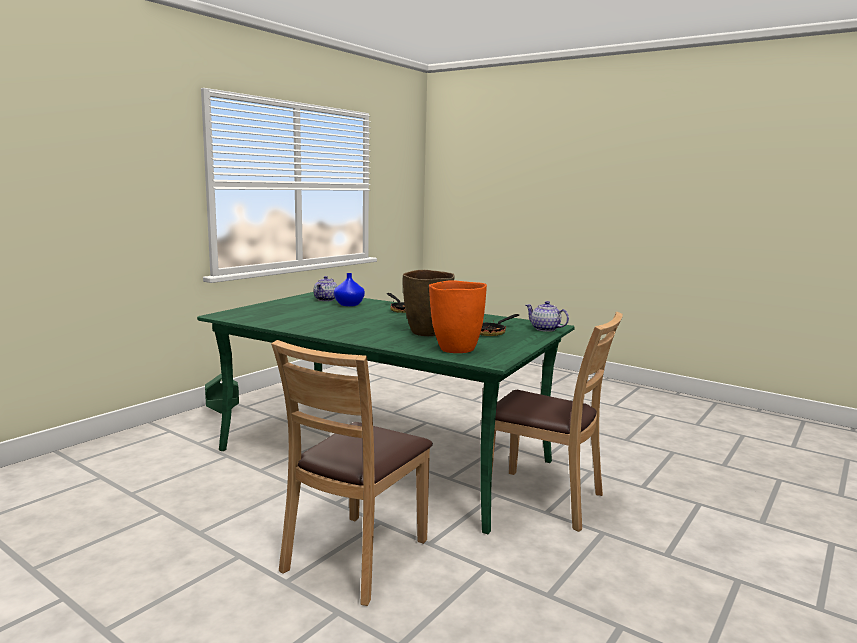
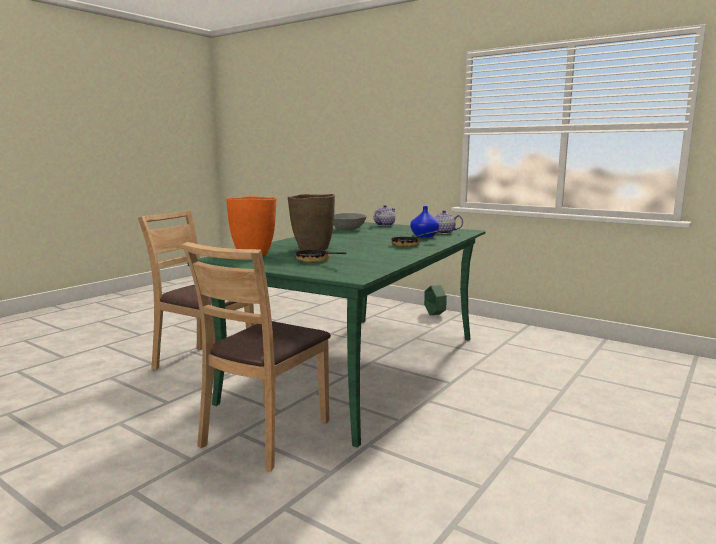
camera: 90 degrees right, 0 degrees up
(277, 321) = (347, 229): none -> grey bowl
(545, 329) = (335, 274): teapot -> teapot (384, 225)

